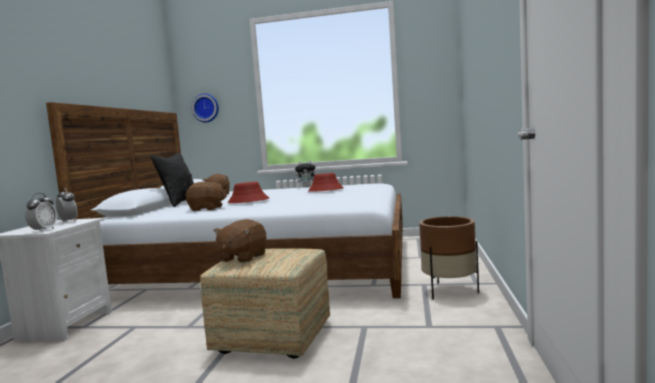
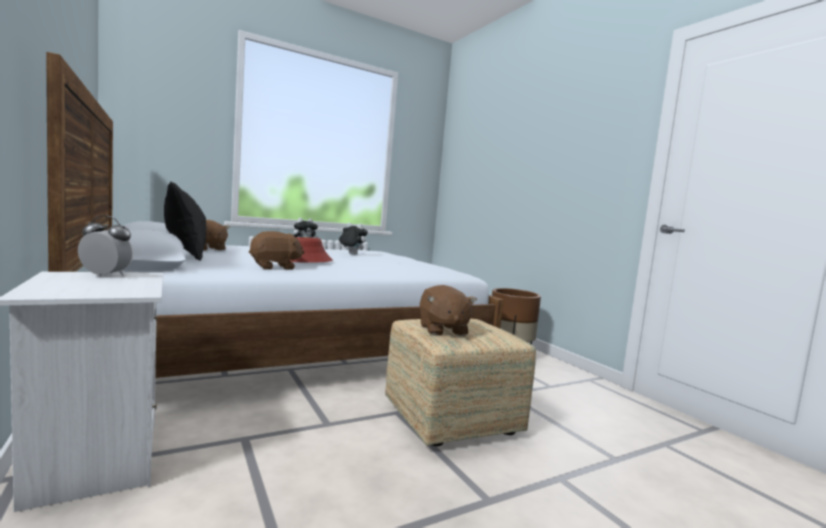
camera: 40 degrees left, 0 degrees up
(43, 230) = (125, 291): alarm clock -> none
(206, 108) = (155, 125): wall clock -> none
(325, 190) = (351, 254): red hat -> plush toy

